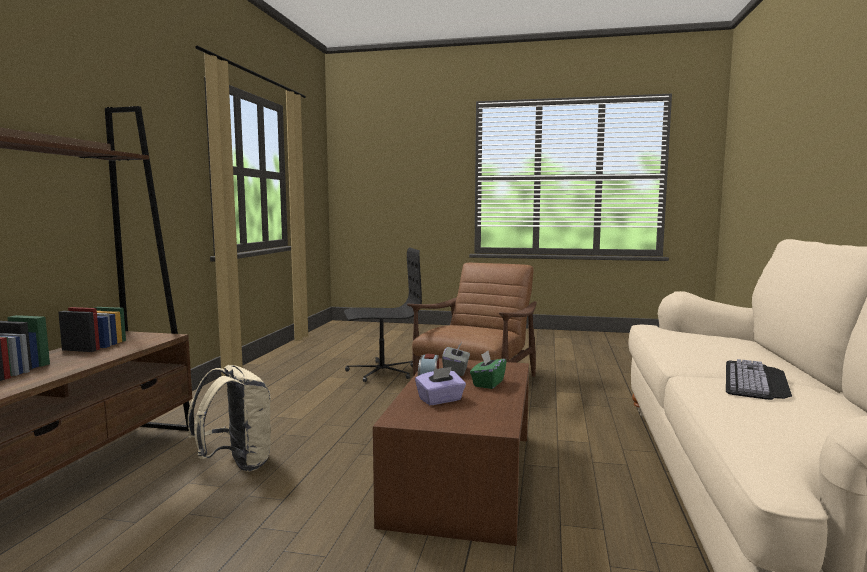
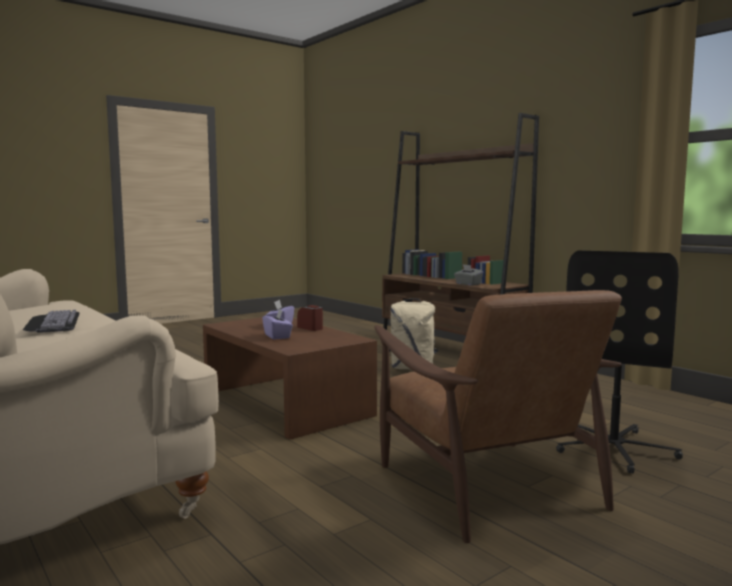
camera: 130 degrees right, 0 degrees up
(456, 371) = (321, 337): grey tissue box -> grey tissue box (468, 284)
(488, 383) = (277, 336): green tissue box -> purple tissue box

